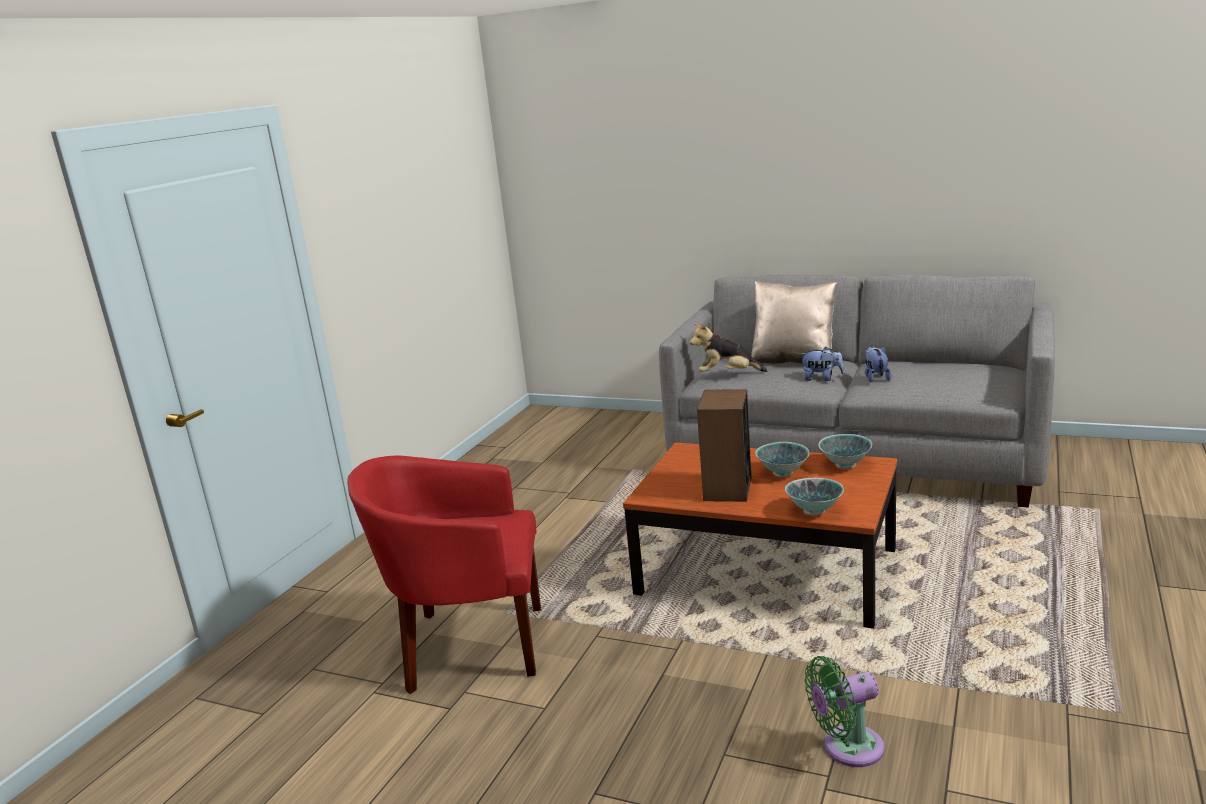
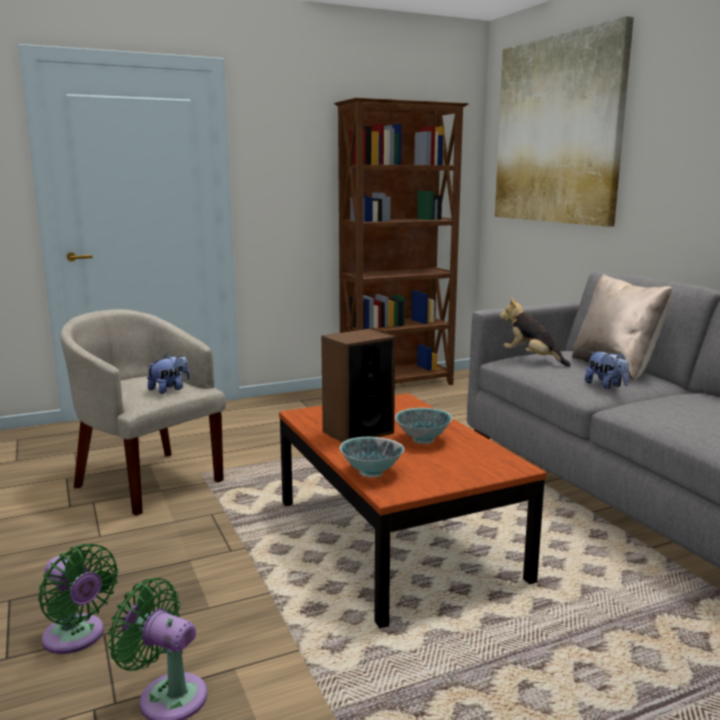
camera: 40 degrees right, 5 degrees down
(469, 646) = (148, 480): red armchair -> beige armchair
(498, 449) = (398, 385): none -> brown bookcase
(611, 140) = (557, 131): none -> picture
(712, 770) = (77, 638): none -> green fan
(845, 465) = (486, 456): bowl -> none
(875, 378) = (662, 402): plush toy -> plush toy (170, 389)

